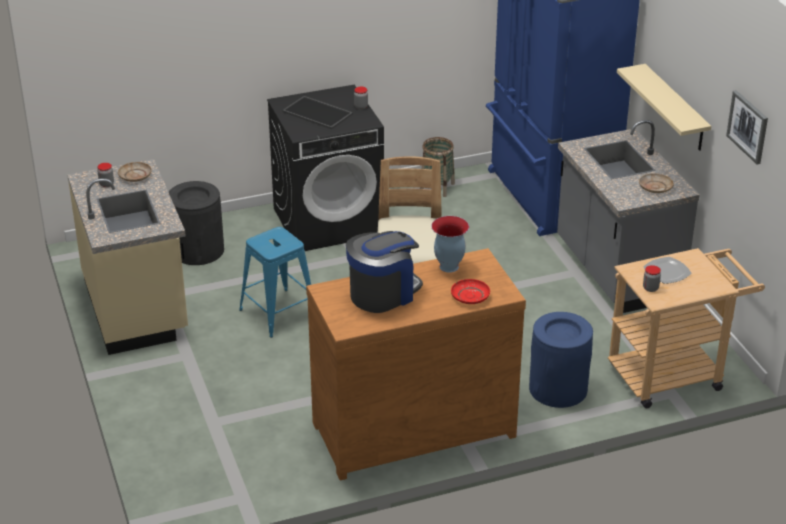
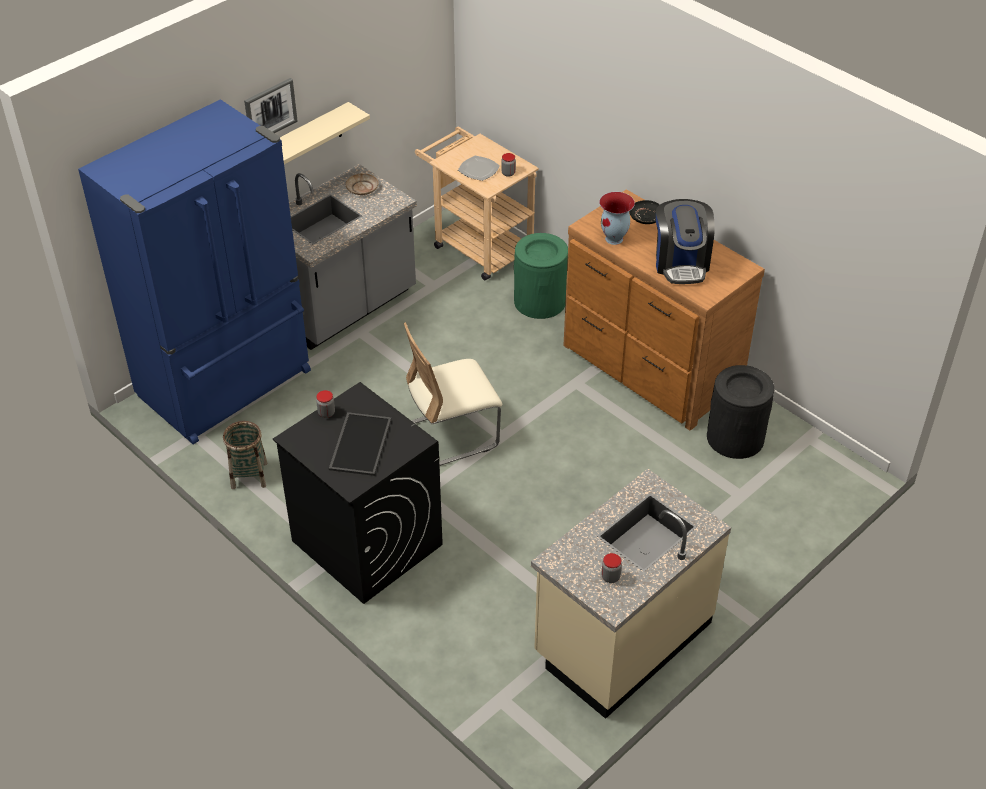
camera: 115 degrees left, 10 degrees up
(135, 176) = (578, 559): beige plate -> none
(198, 250) = (487, 636): black trash can -> black trash can (735, 438)
(279, 313) = (555, 516): blue stool -> none
(383, 293) = (681, 263): coffee machine -> coffee machine turned 120 degrees counterclockwise
(470, 296) = (646, 216): red plate -> black plate
(558, 389) = (540, 301): blue trash can -> green trash can
(748, 126) = (391, 51): picture -> picture (270, 110)

